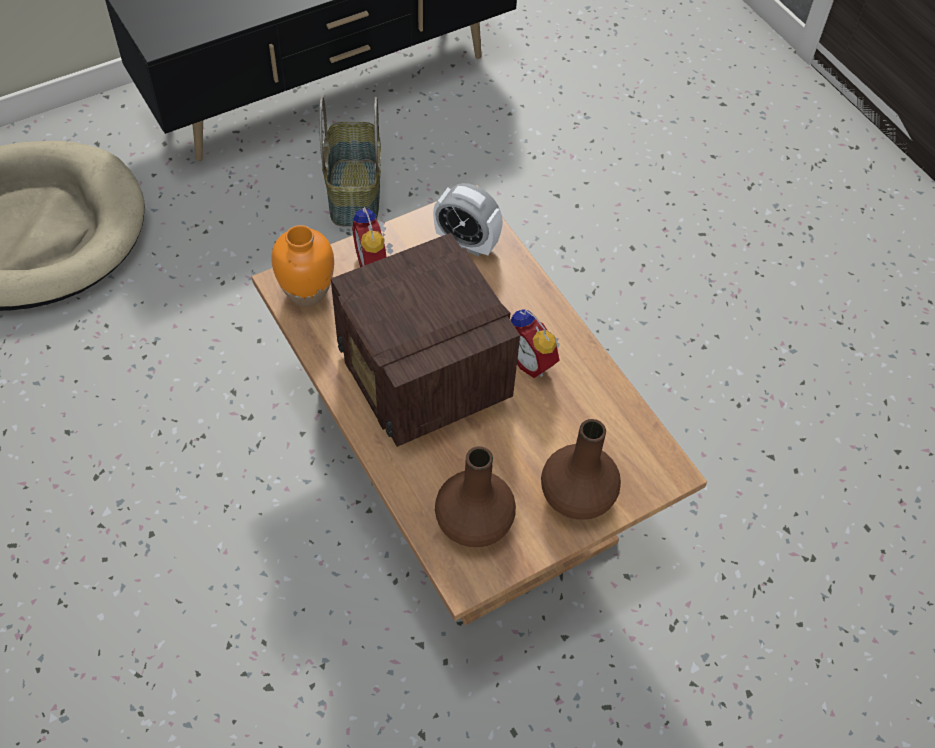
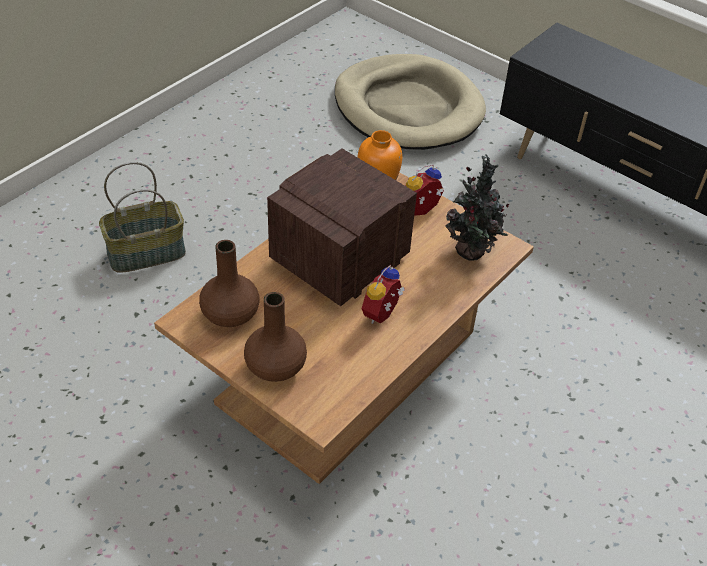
camera: 70 degrees right, 10 degrees down
(353, 192) = (548, 241): basket -> basket (147, 252)
(466, 243) = (472, 253): alarm clock -> potted plant

